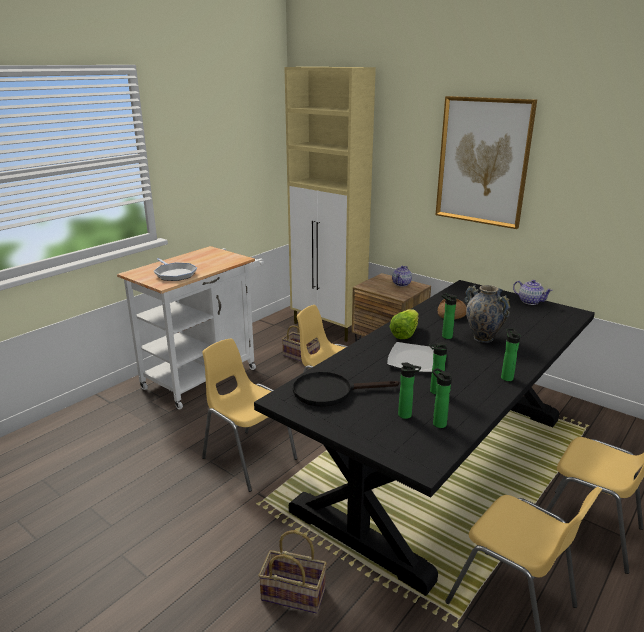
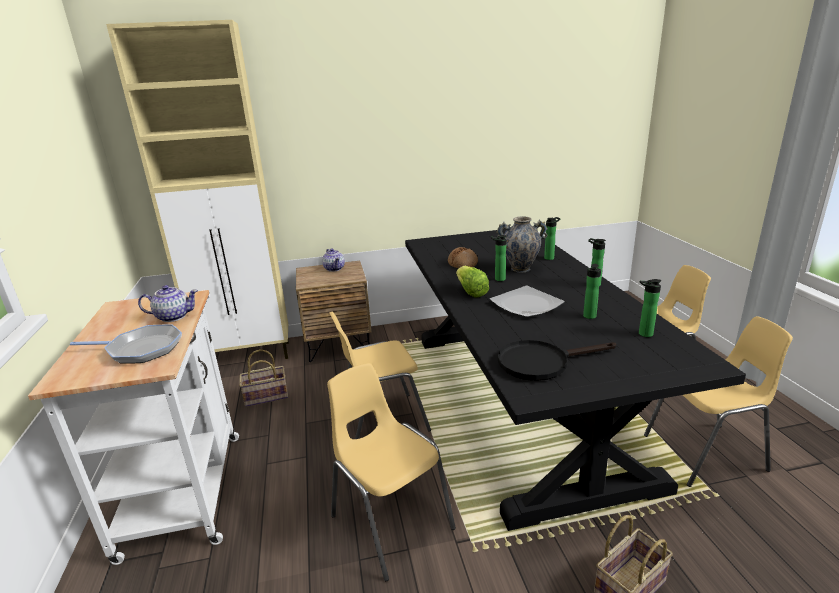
camera: 50 degrees left, 0 degrees up
(248, 458) = (390, 522): yellow chair -> yellow chair turned 60 degrees clockwise
(331, 392) = (541, 362): black frying pan -> black frying pan turned 45 degrees clockwise
(407, 415) = (620, 342): bottle -> bottle (550, 258)
(483, 161) = (390, 118): picture -> none
(530, 301) = (483, 235): teapot -> teapot (173, 316)

